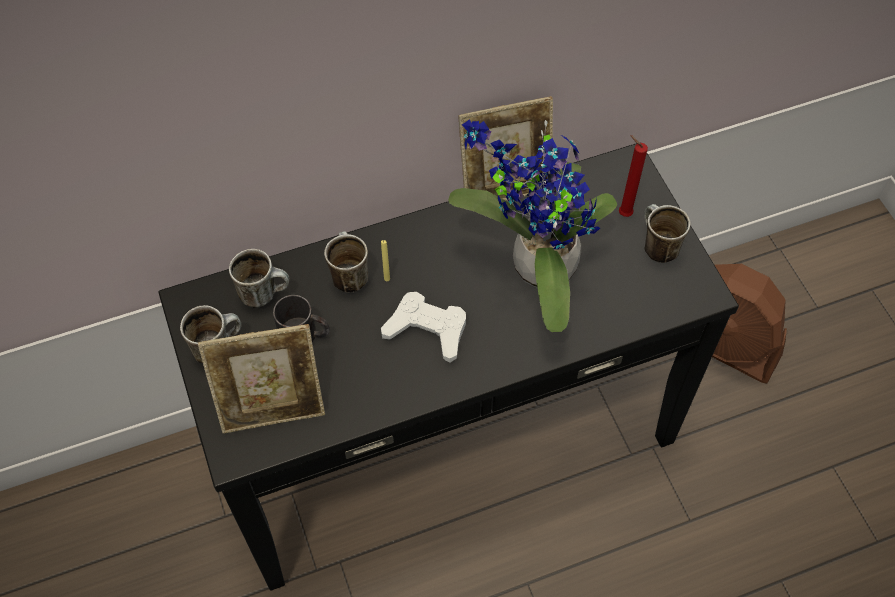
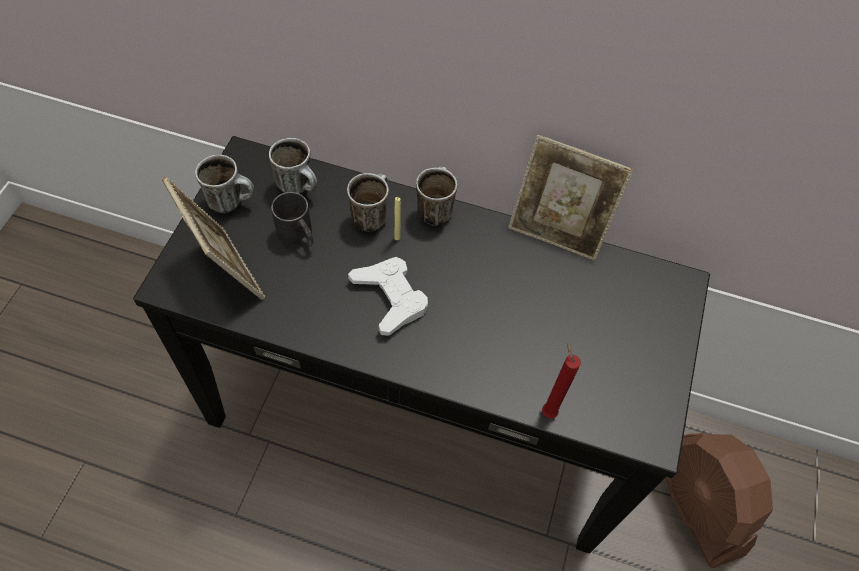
camera: 35 degrees right, 0 degrees up
(272, 406) = (226, 271): picture frame -> picture frame turned 150 degrees counterclockwise
(535, 267) = (522, 311): potted plant -> none
(622, 213) = (639, 320): red candle -> red candle (547, 410)
(655, 246) = (643, 367): mug -> mug (434, 208)

